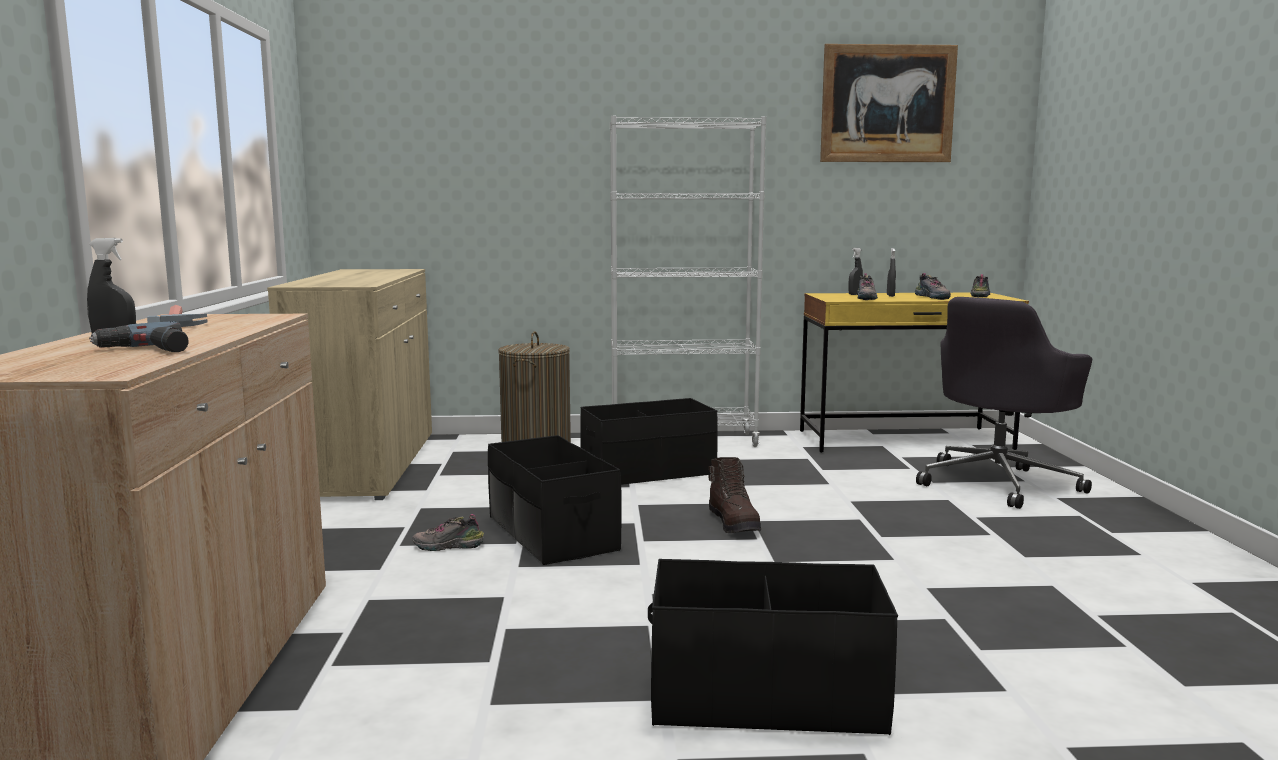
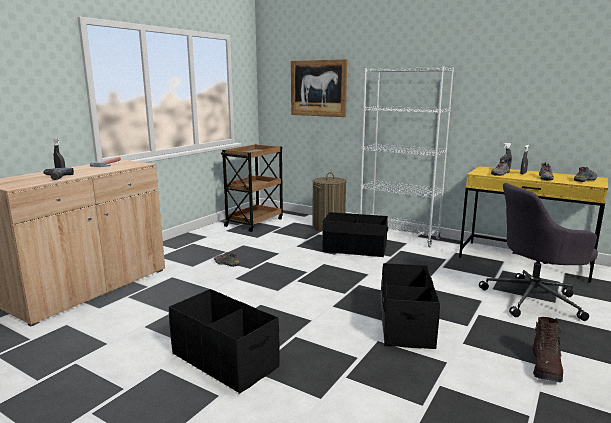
camera: 35 degrees right, 5 degrees up
(367, 465) = (255, 222): beige cabinet -> brown cart
(551, 534) = (268, 268): black storage box -> black storage box (405, 324)
(734, 523) = (348, 283): brown boot -> brown boot (546, 367)
(887, 104) = (542, 53): picture -> picture (318, 88)

